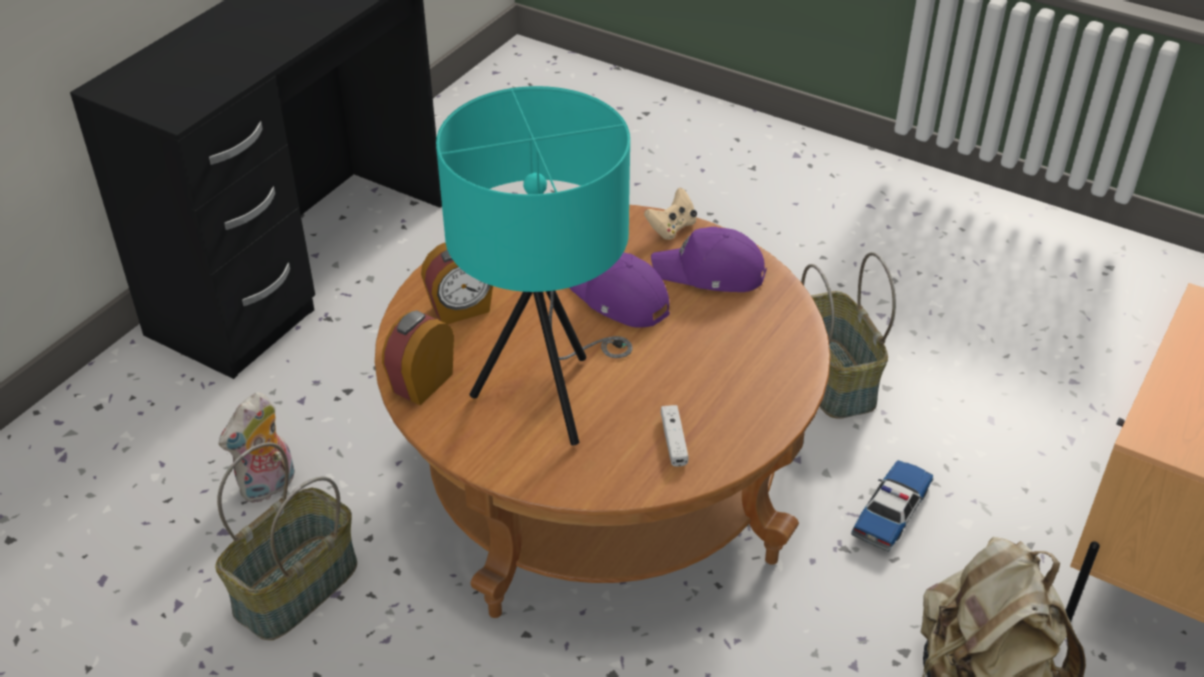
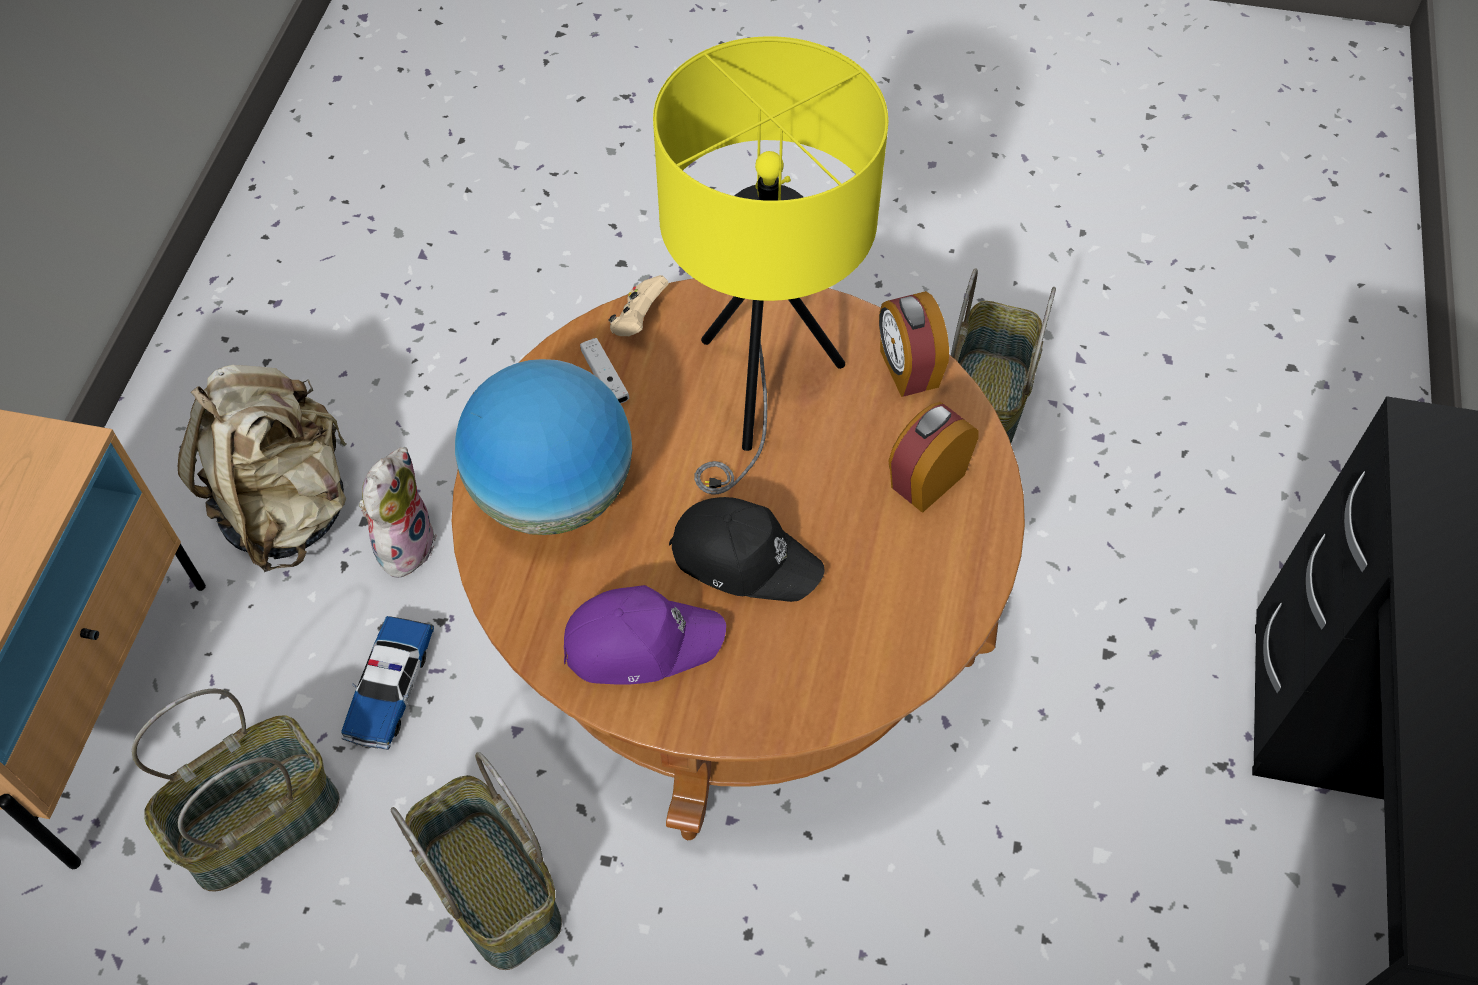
camera: 160 degrees right, 15 degrees up
(268, 487) = (1095, 499): plush toy -> plush toy (403, 543)
(421, 382) = (907, 369): alarm clock -> alarm clock turned 150 degrees clockwise
(549, 396) = (760, 393): turquoise table lamp -> yellow table lamp
(618, 299) = (744, 557): purple cap -> black cap
(672, 228) = (723, 716): beige game controller -> beige game controller (638, 321)
(745, 369) = (552, 494): none -> globe
(996, 456) = (260, 819): none -> basket

